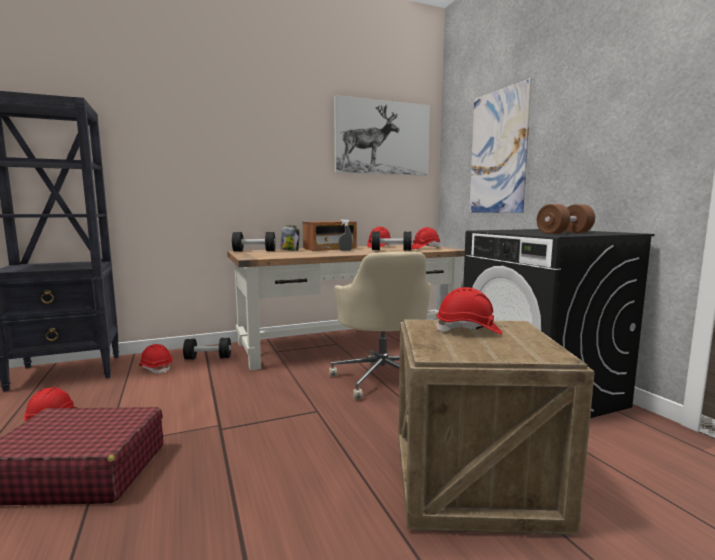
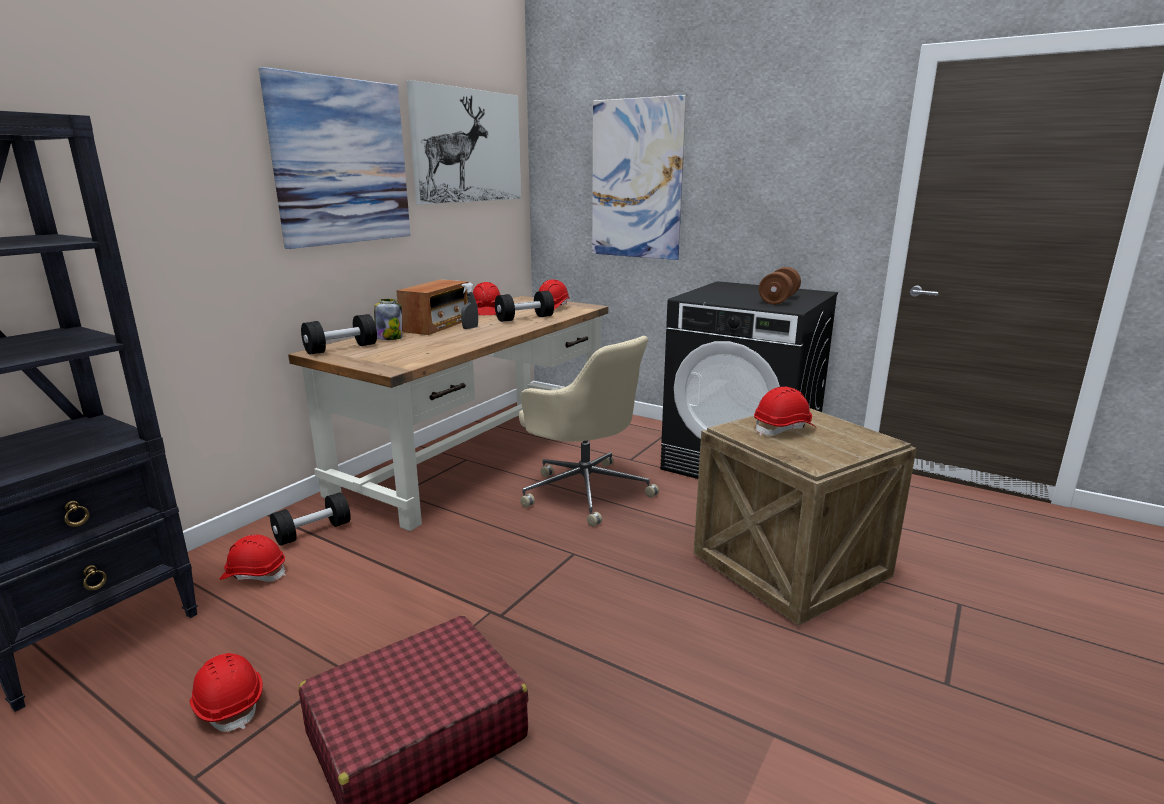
camera: 35 degrees left, 10 degrees up
(280, 143) = (341, 162): none -> picture

